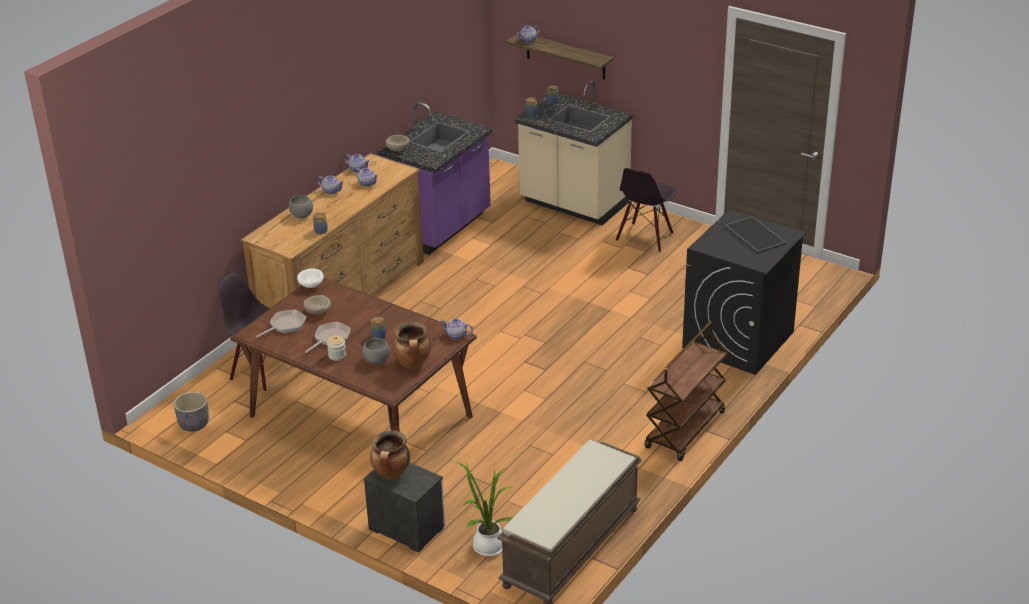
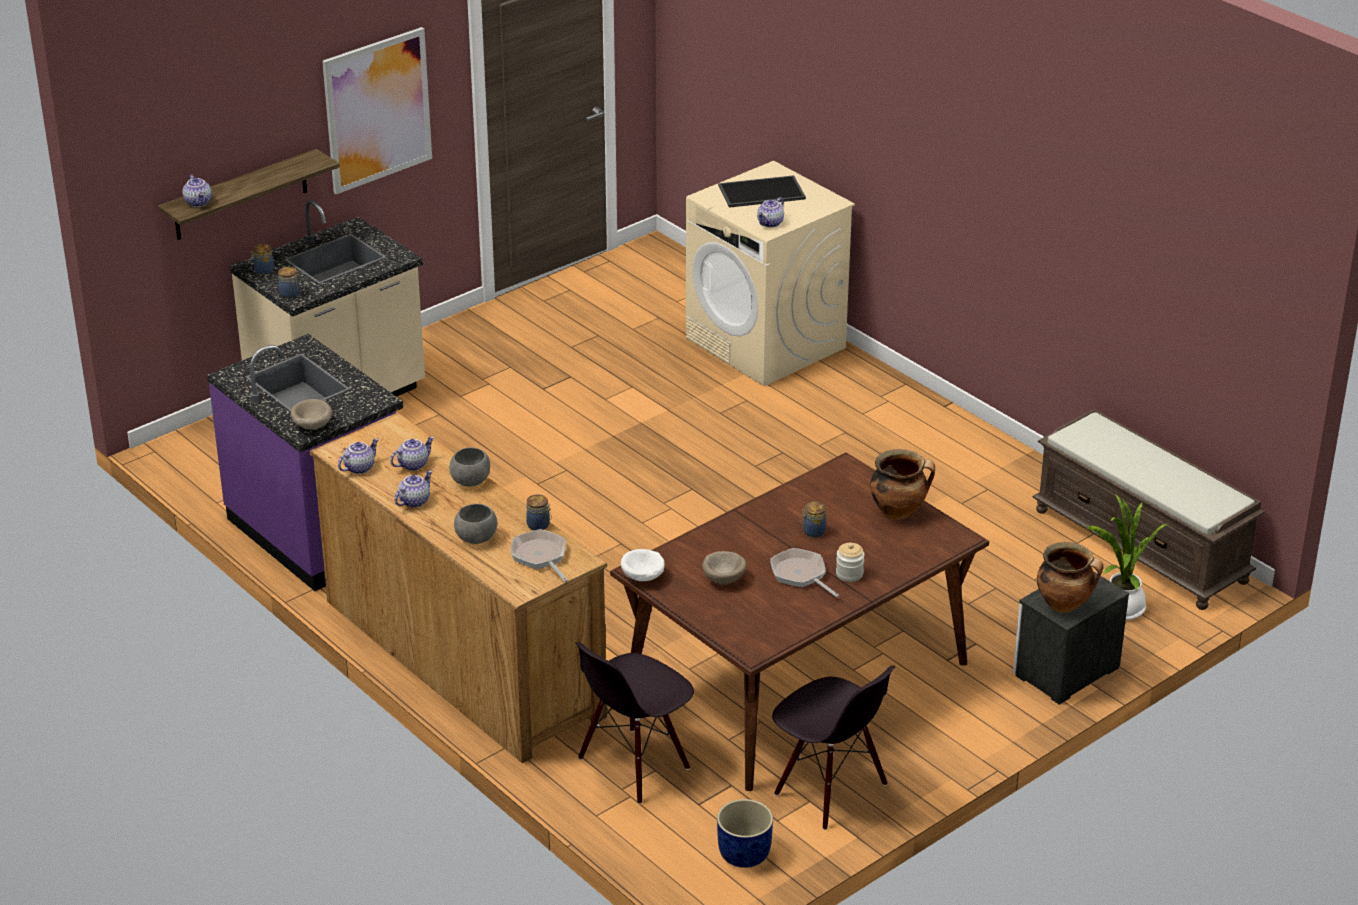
camera: 75 degrees left, 0 degrees up
(193, 424) = (744, 854): grey planter -> blue planter
(285, 325) = (745, 613): frying pan -> frying pan (540, 557)
(377, 361) = (877, 541): grey bowl -> grey bowl (471, 481)
(456, 336) = (843, 467): teapot -> teapot (770, 223)
(645, 237) = (475, 360): black chair -> black chair (830, 790)
(655, 57) = (377, 110): none -> picture
(685, 431) = (940, 420): brown cart -> none
(738, 340) = (766, 343): black washing machine -> beige washing machine

